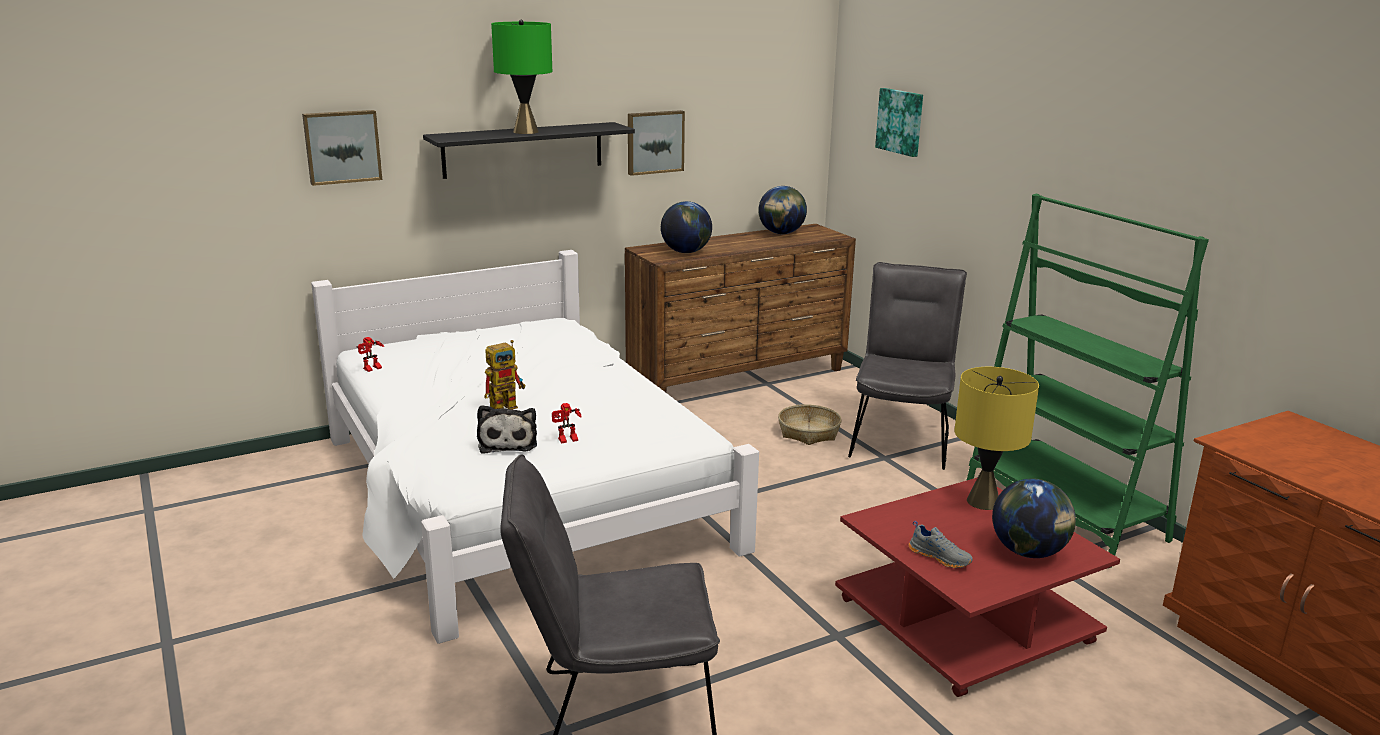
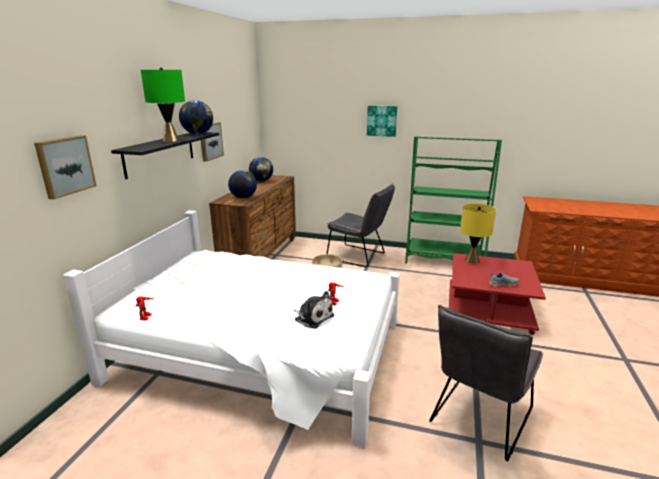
camera: 45 degrees left, 0 degrees up
(508, 405) = (273, 300): toy robot -> none
(901, 121) = (310, 117): picture -> picture (382, 120)
(901, 439) = (359, 256): grey chair -> grey chair turned 150 degrees clockwise
(1028, 552) = (514, 270): globe -> globe (198, 134)

